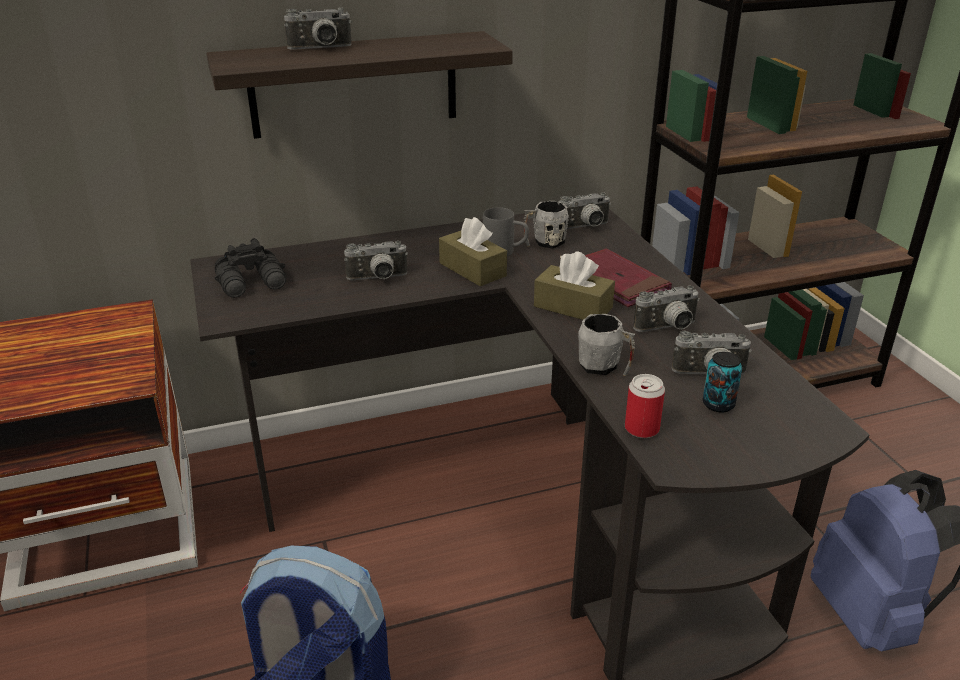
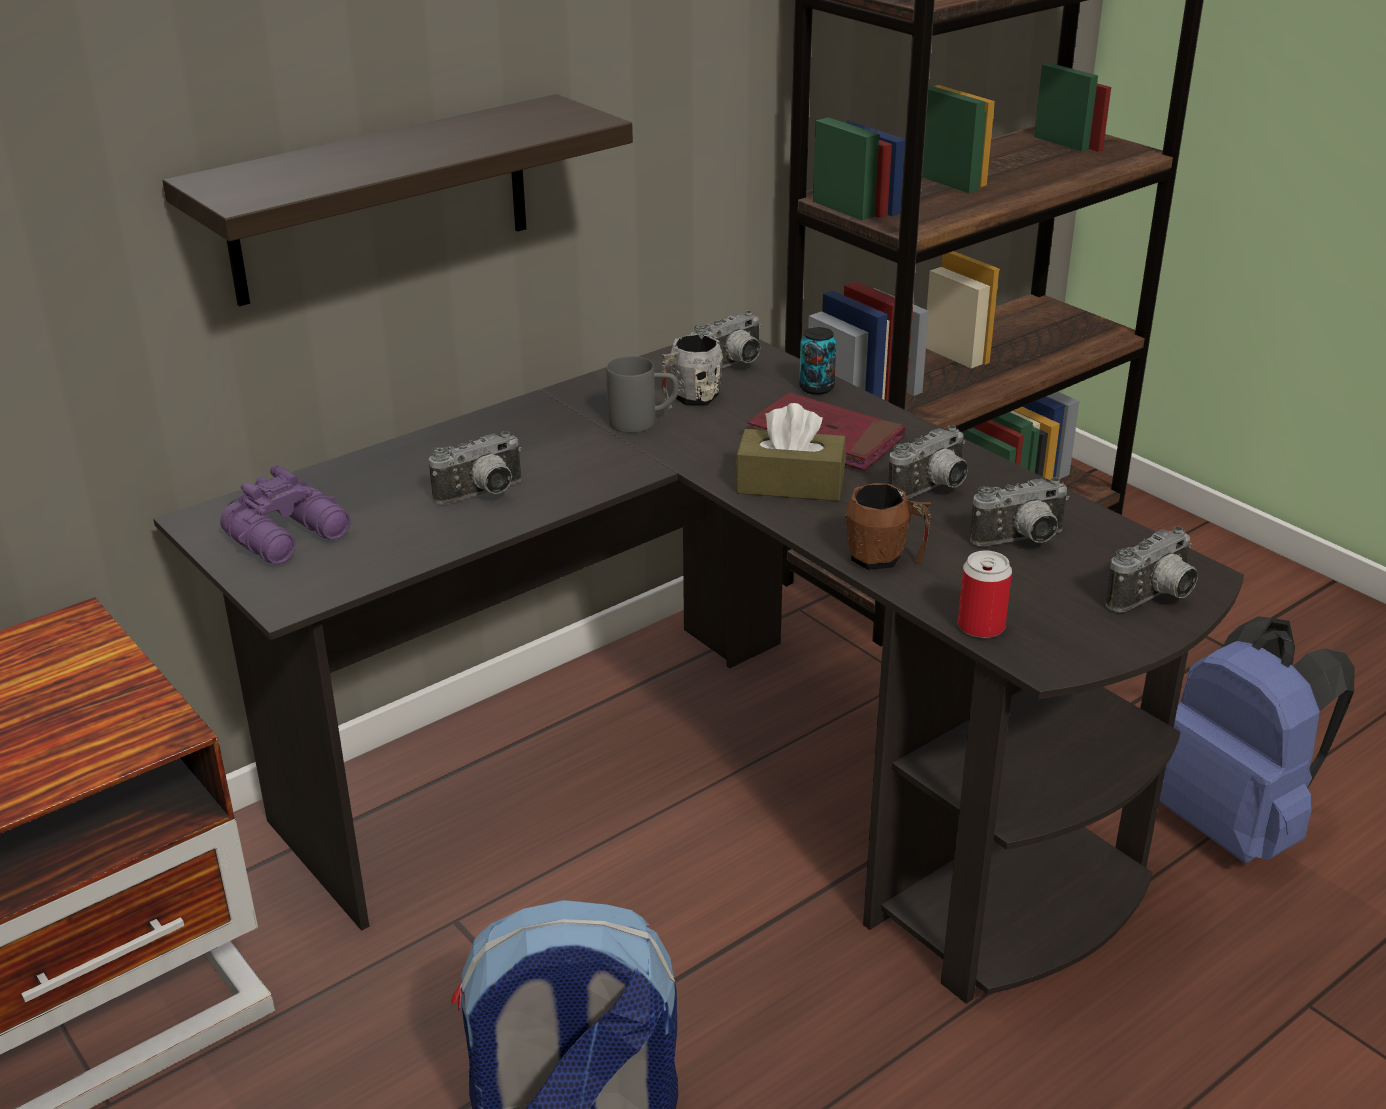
camera: 20 degrees left, 0 degrees up
(253, 283) = (291, 537): black binoculars -> purple binoculars
(321, 49) = (345, 153): camera -> camera (1155, 598)
(472, 269) = (613, 456): brown tissue box -> none
(604, 367) = (885, 558): grey mug -> brown mug
(718, 404) = (1053, 576): can -> can (816, 388)

